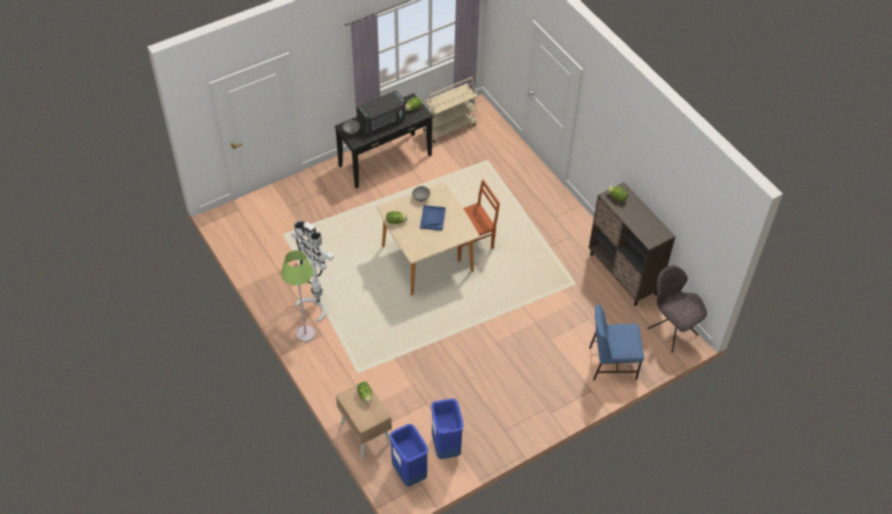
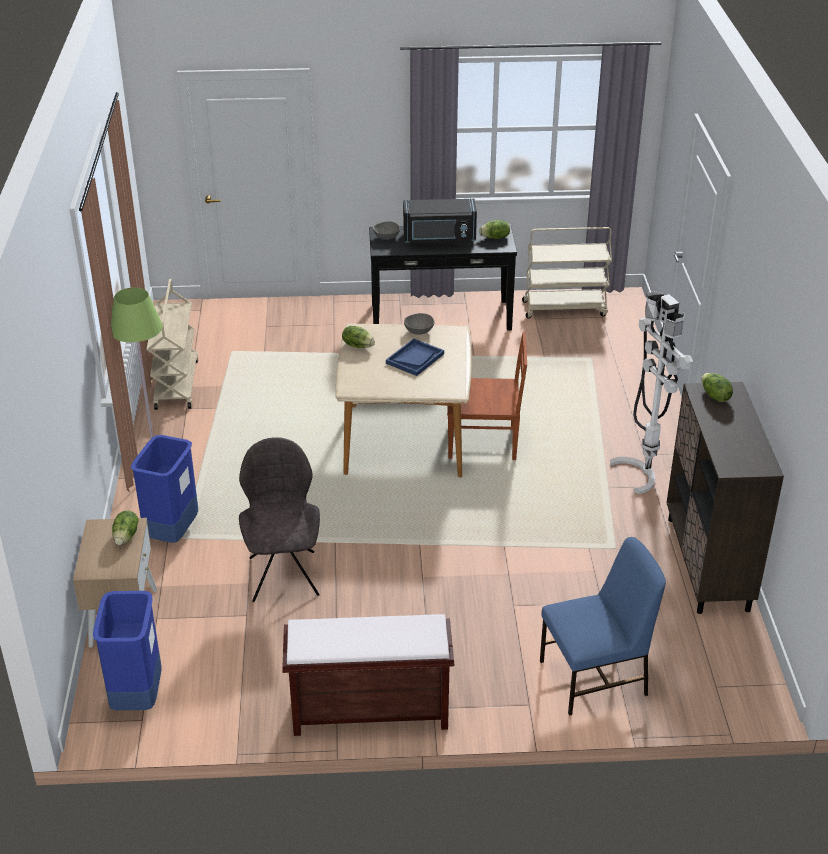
camera: 30 degrees right, 15 degrees down
(269, 271) = (176, 384): none -> beige cart
(316, 304) = (202, 439): white floor lamp -> white floor lamp (643, 472)
(445, 447) = (224, 685): blue trash can -> blue trash can (172, 532)
(523, 429) = (368, 712): none -> brown bench
(611, 362) = (595, 678): blue chair -> blue chair turned 135 degrees clockwise
(671, 330) = (740, 672): grey chair -> grey chair (284, 574)

